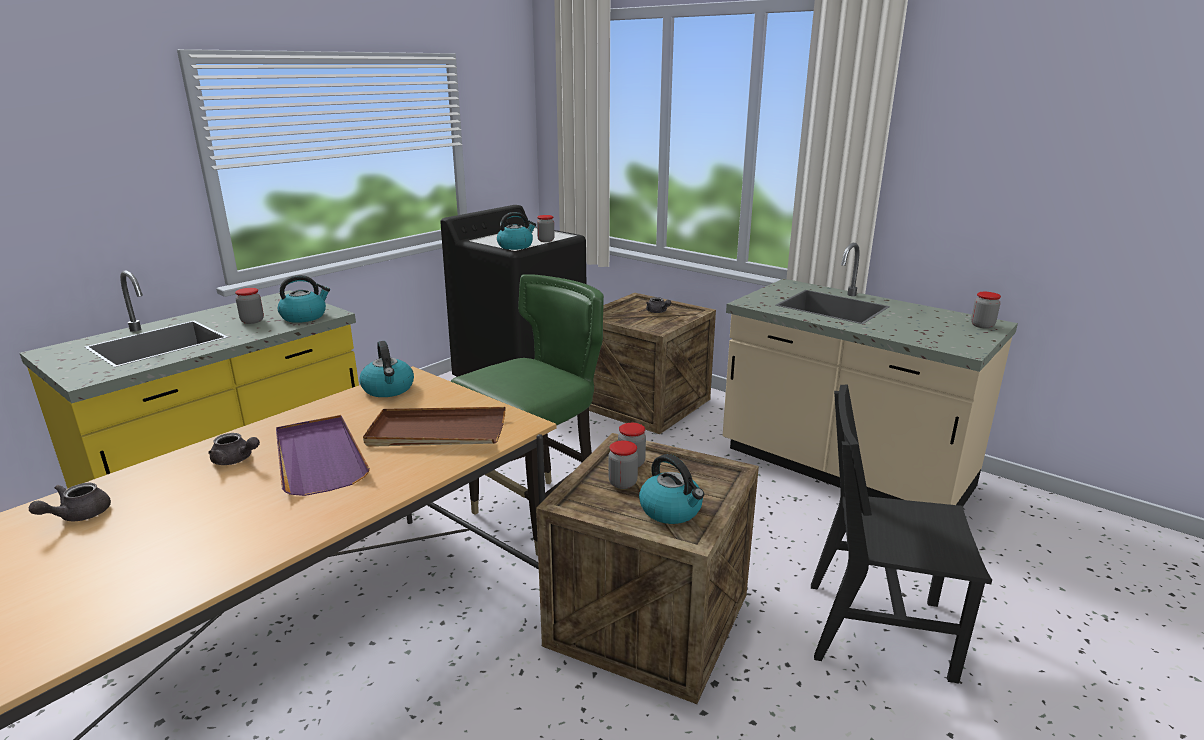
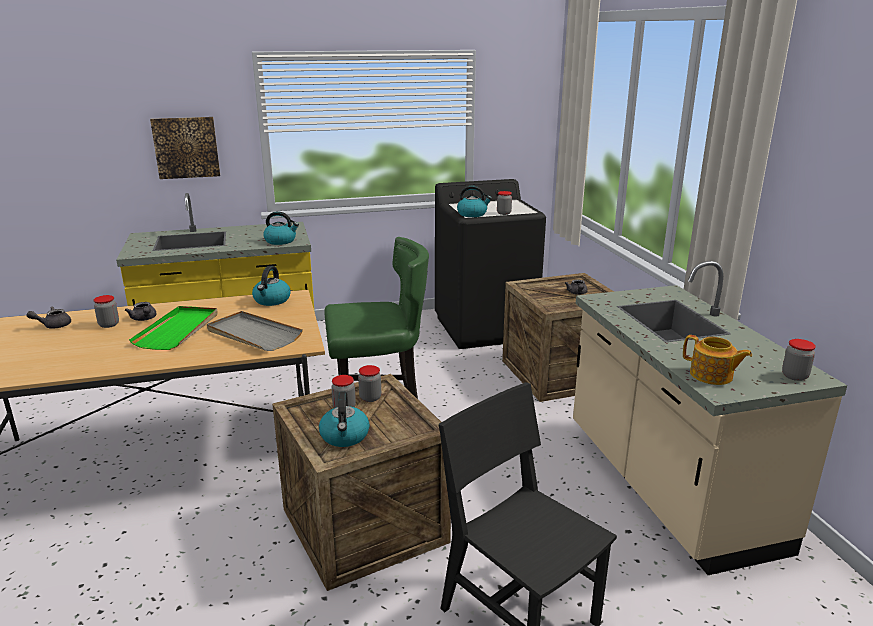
camera: 35 degrees right, 0 degrees up
(89, 202) = (186, 147): none -> picture
(252, 321) = (251, 238): jar -> jar (109, 324)
(319, 458) = (178, 330): purple tray -> green tray
(436, 432) = (253, 334): brown tray -> grey tray
(939, 340) = (712, 376): none -> teapot

